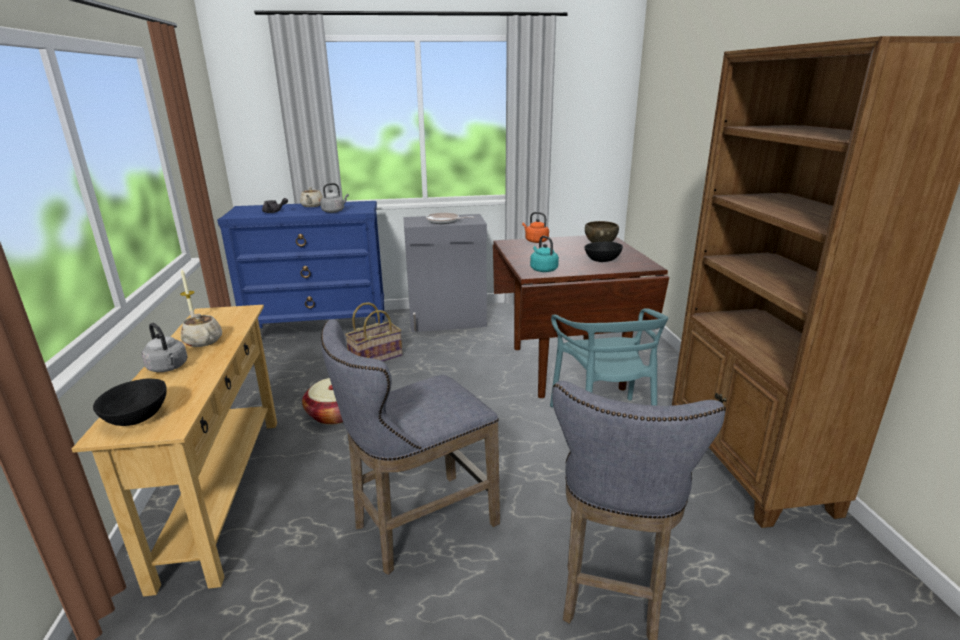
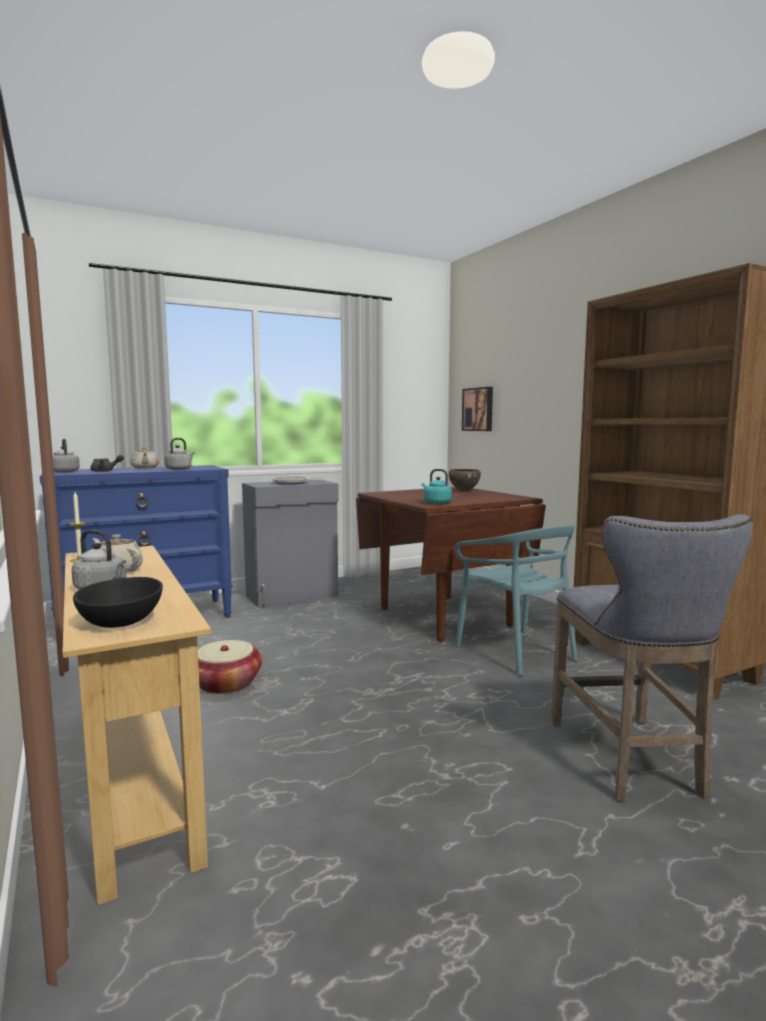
camera: 20 degrees left, 15 degrees down
(244, 211) = (65, 472): none -> grey kettle
(375, 357) = (234, 631): basket -> none
(417, 526) = (405, 759): grey stool -> none
(535, 241) = (399, 491): orange kettle -> none
(603, 260) = (480, 497): black bowl -> none
(656, 142) = (478, 409): none -> picture

